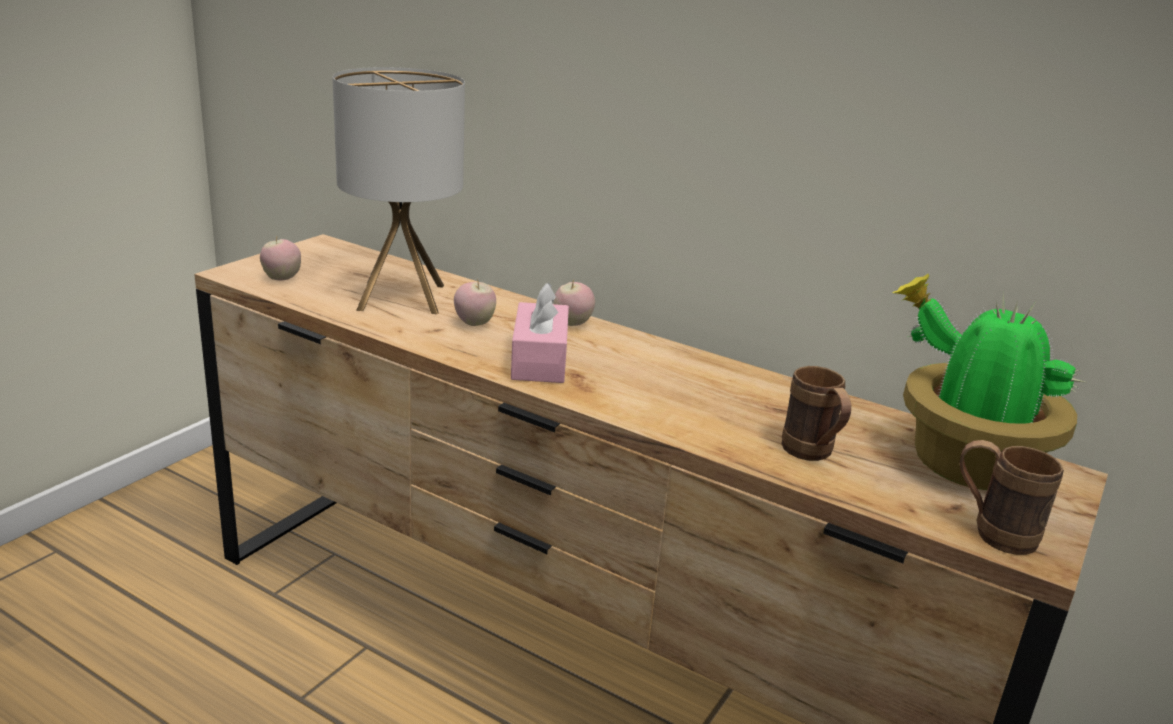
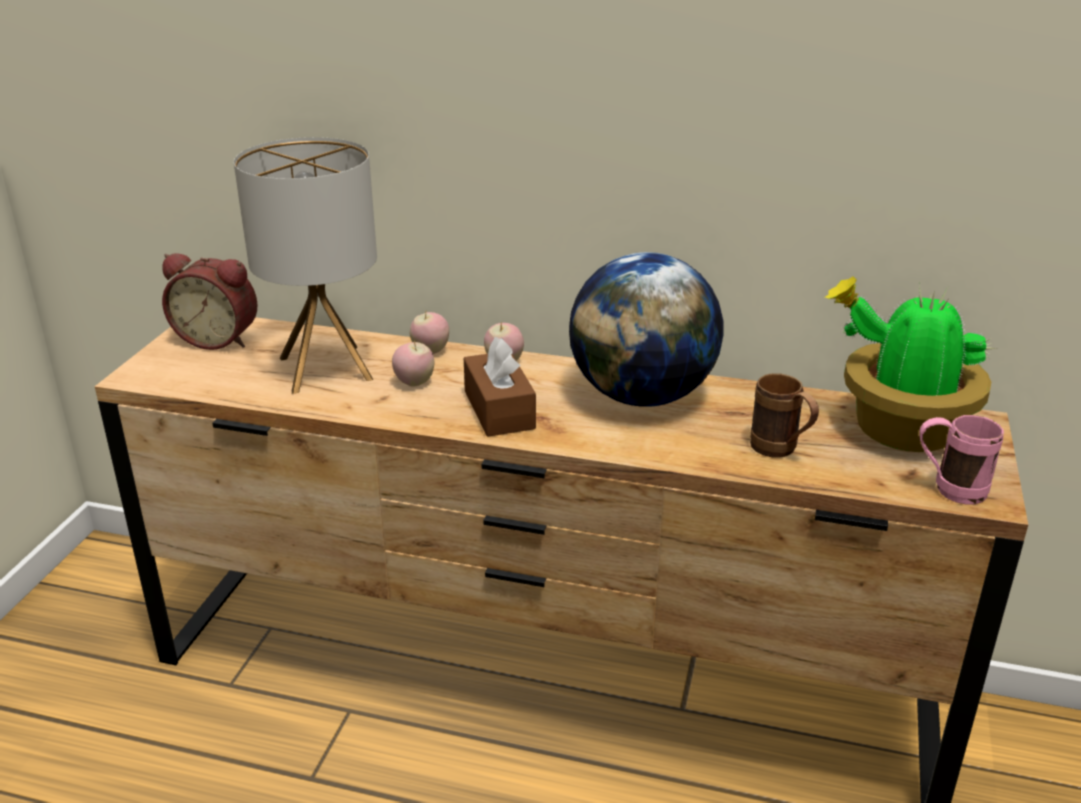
camera: 15 degrees left, 5 degrees up
(282, 279) = (191, 373): apple -> apple (430, 351)
(327, 258) = (219, 339): none -> alarm clock
(539, 360) = (499, 410): pink tissue box -> brown tissue box
(693, 377) = (642, 396): none -> globe
(991, 533) = (948, 489): brown mug -> pink mug

